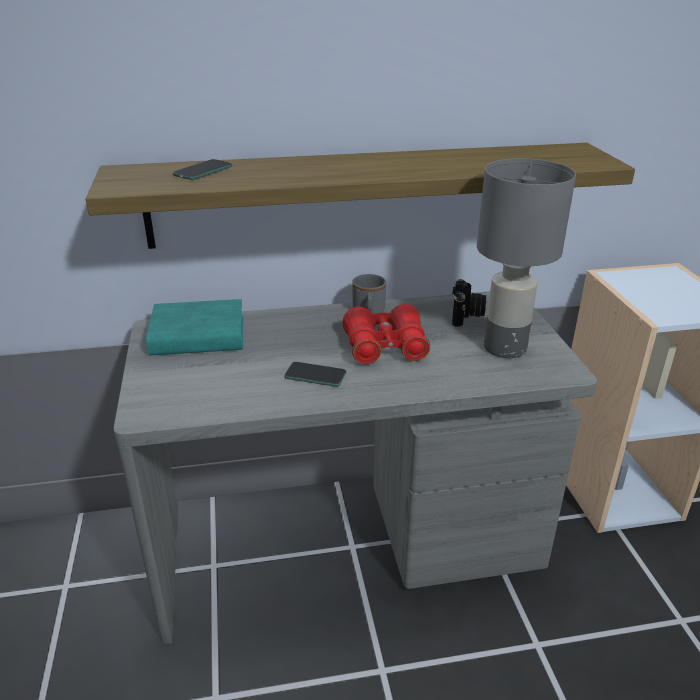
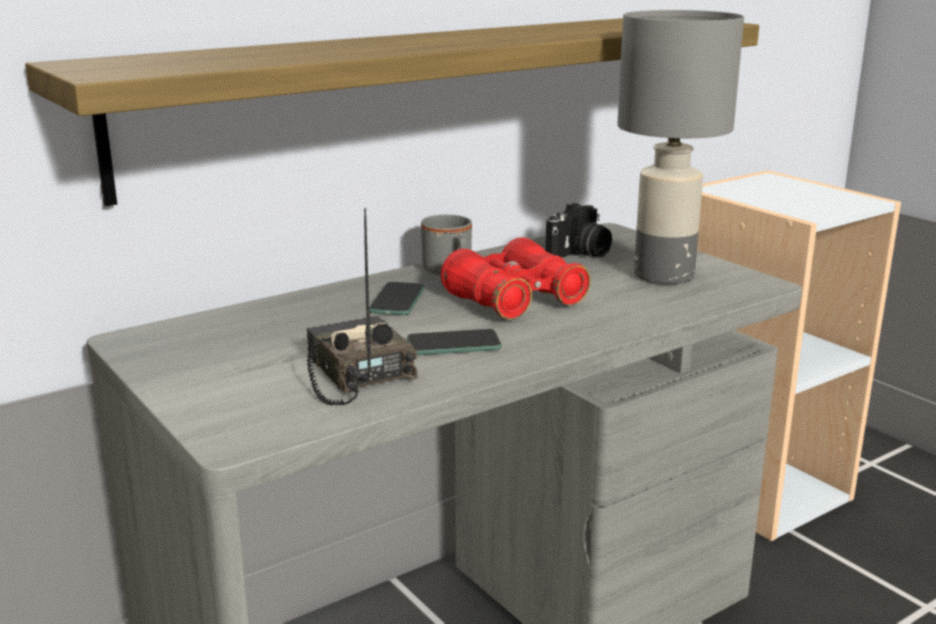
camera: 25 degrees left, 10 degrees down
(198, 336) = (221, 336): turquoise book -> none
(203, 171) = (218, 55): phone -> phone (397, 300)
(241, 383) = (354, 373): none -> radio
(466, 315) = (580, 254): camera -> camera turned 60 degrees clockwise

